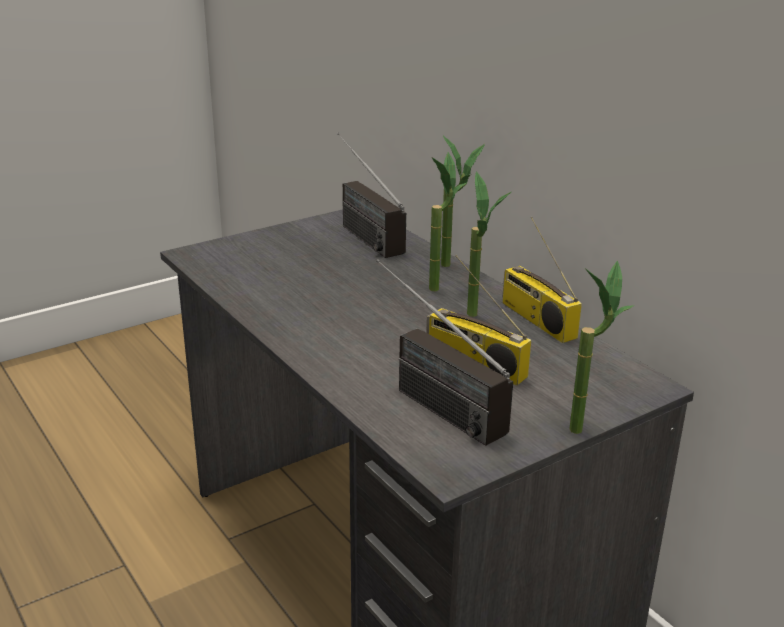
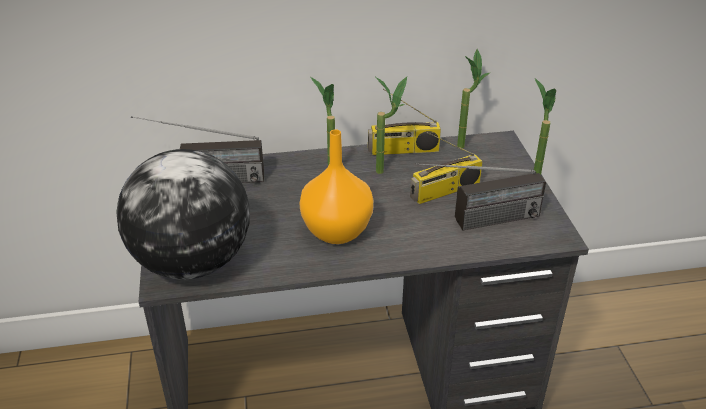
camera: 65 degrees left, 10 degrees up
(227, 258) = (193, 262): none -> globe
(328, 314) = (336, 232): none -> orange vase
(455, 266) = (302, 155): potted plant -> potted plant (464, 143)

